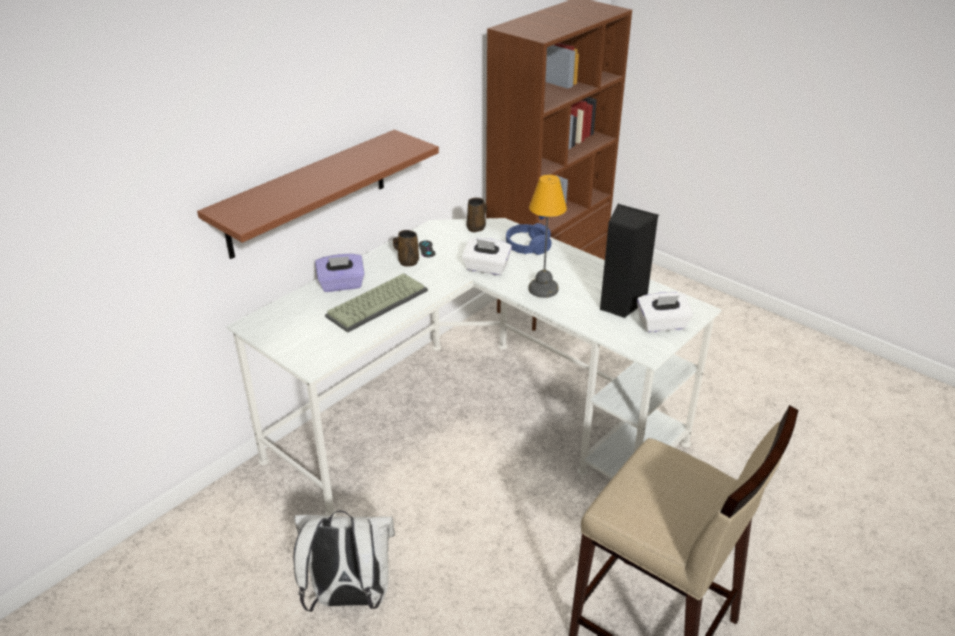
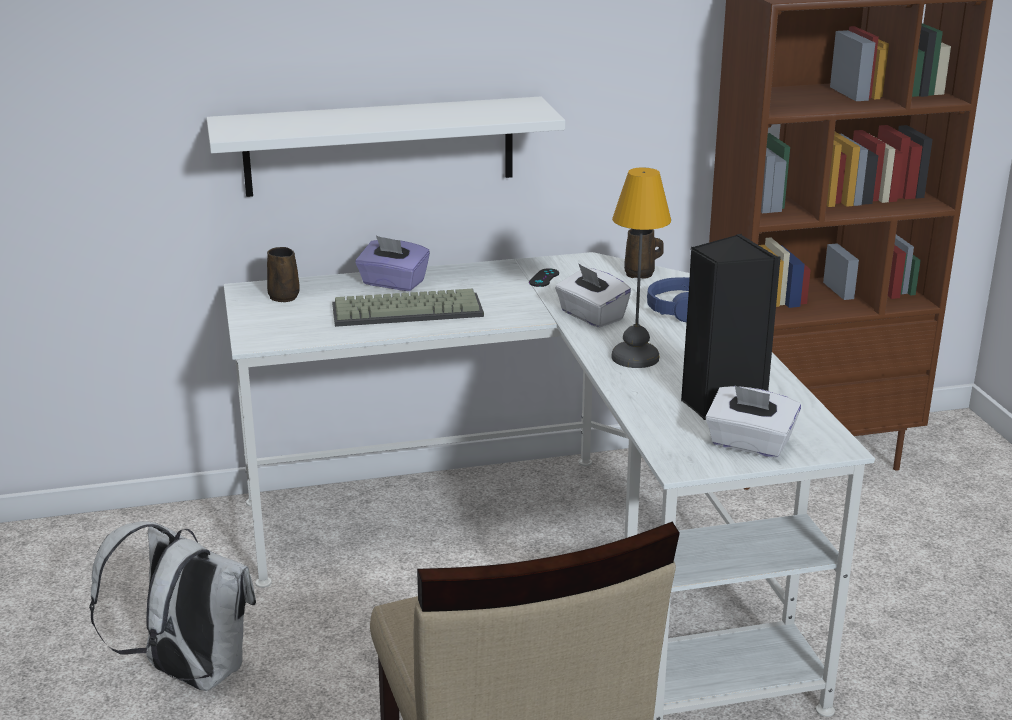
camera: 35 degrees right, 10 degrees down
(307, 193) = (380, 146): brown shelf -> white shelf
(407, 261) = (502, 283): brown mug -> brown mug (283, 296)

